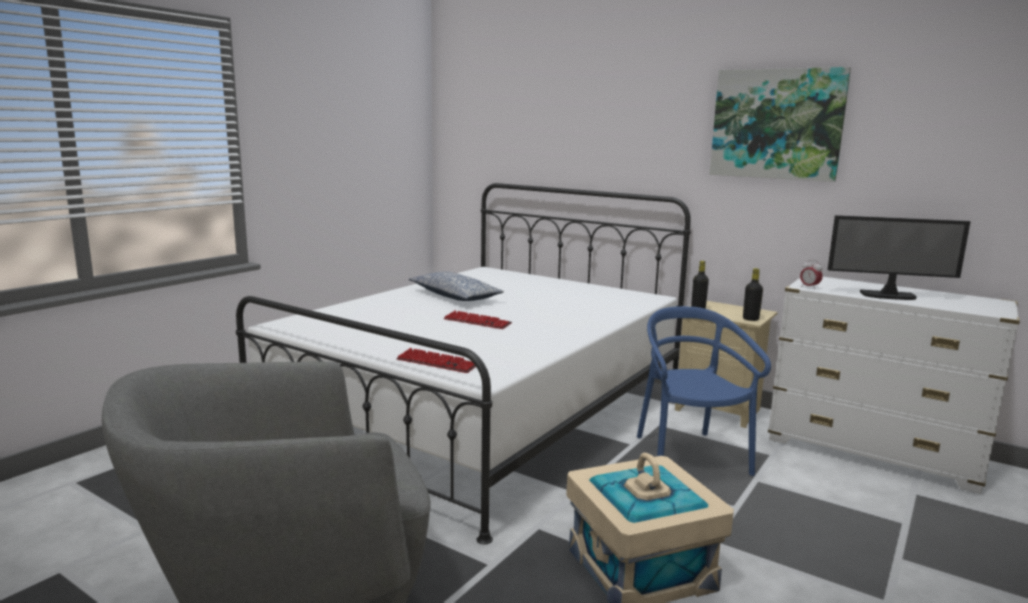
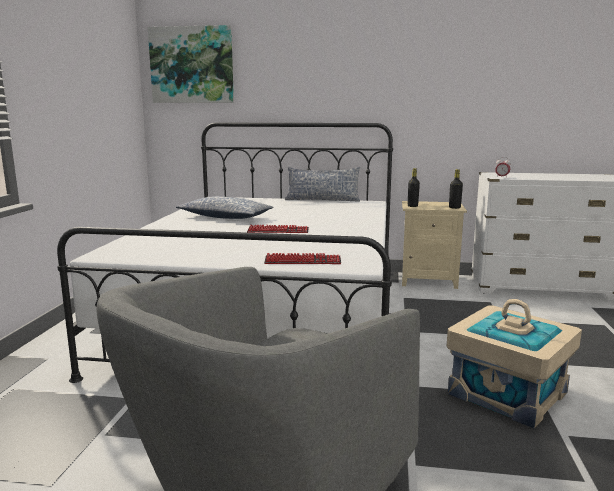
camera: 25 degrees left, 0 degrees up
(599, 286) = (322, 200): none -> pillow
(688, 456) = (446, 313): blue chair -> none
(776, 124) = (453, 63): picture -> picture (192, 65)
(888, 296) = (552, 177): monitor -> none

